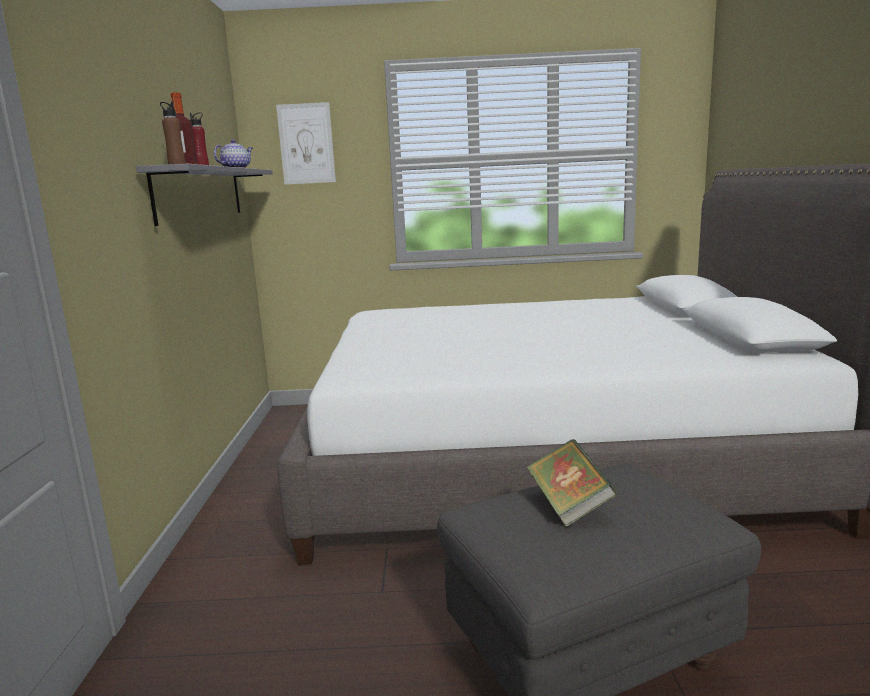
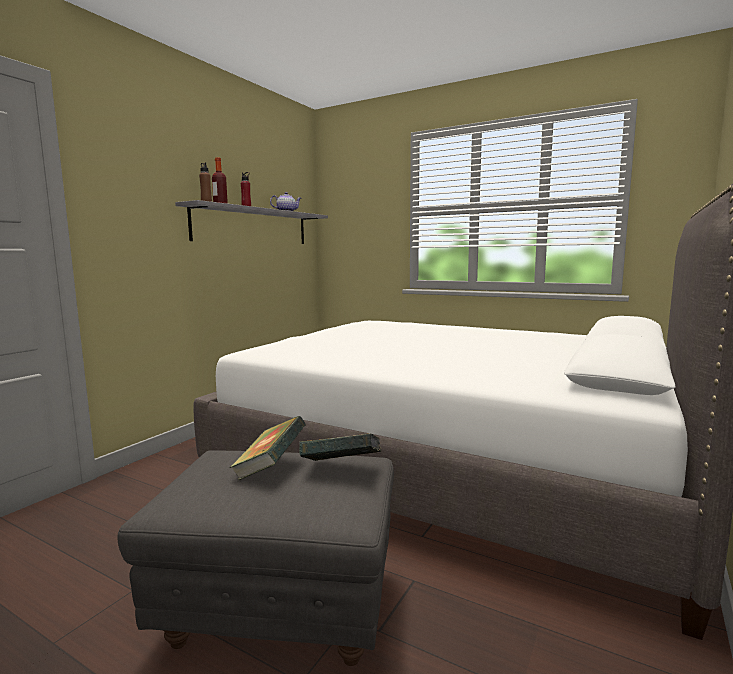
camera: 30 degrees right, 5 degrees down
(306, 144) = (356, 197): picture -> none
(631, 484) = (341, 469): none -> book

